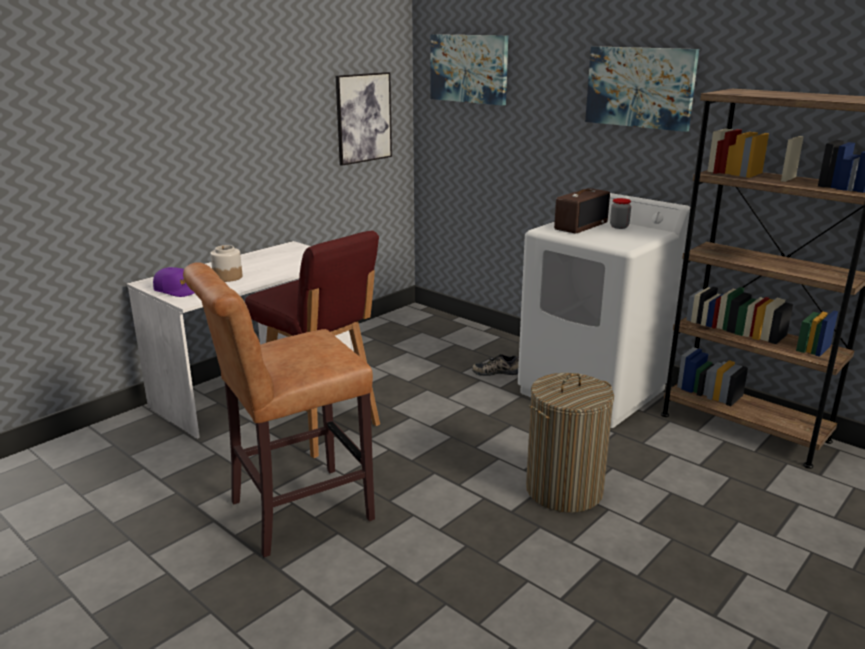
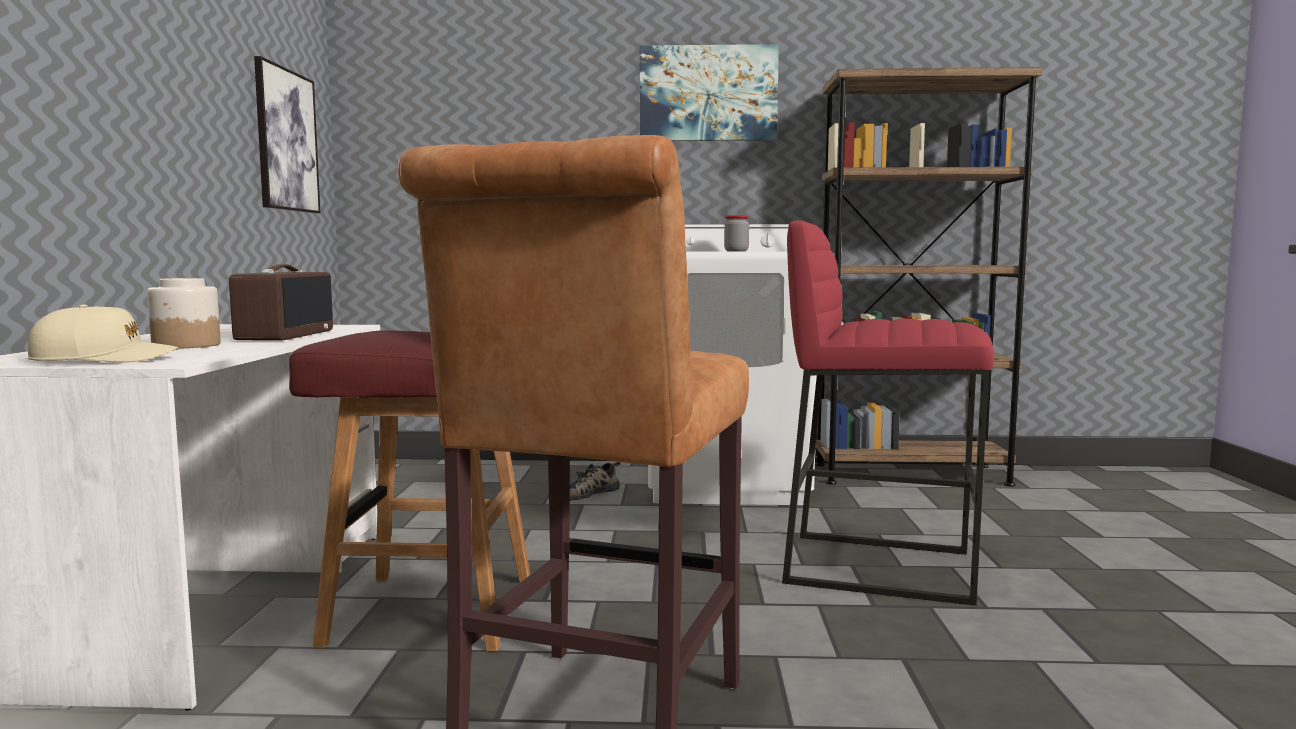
camera: 40 degrees left, 15 degrees down
(178, 290) = (105, 359): purple cap -> beige cap
(469, 68) = (440, 85): picture -> none
(564, 490) = (879, 566): laundry basket -> red stool
(580, 226) = (697, 251): radio -> radio (285, 335)

